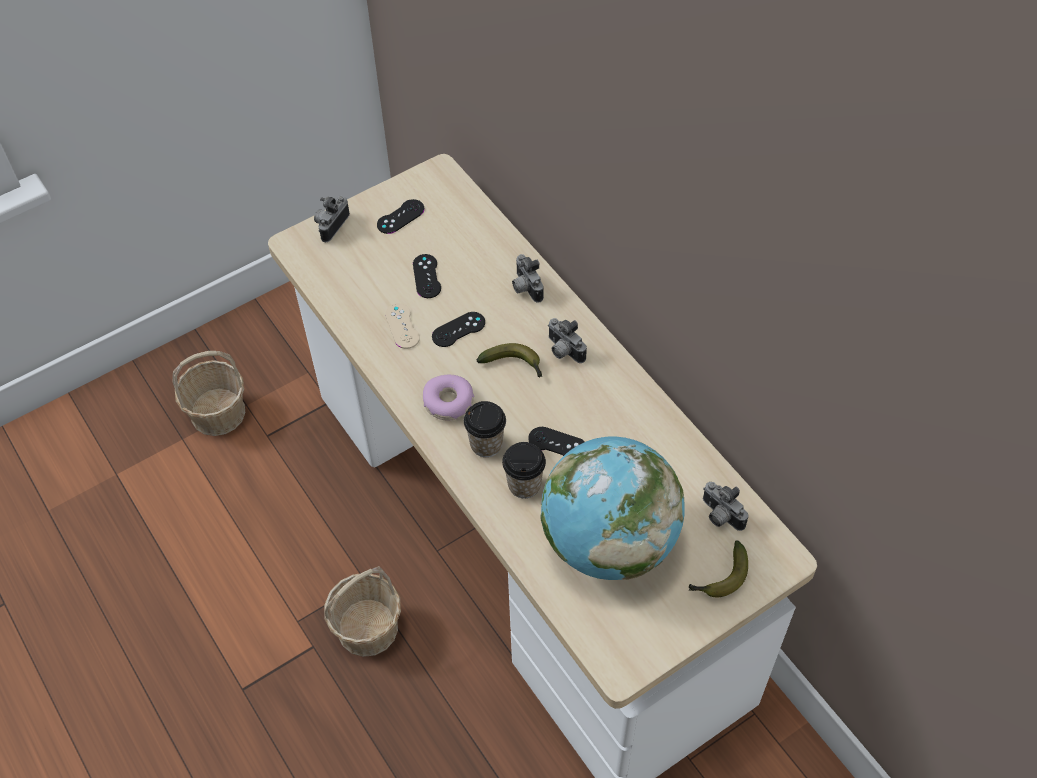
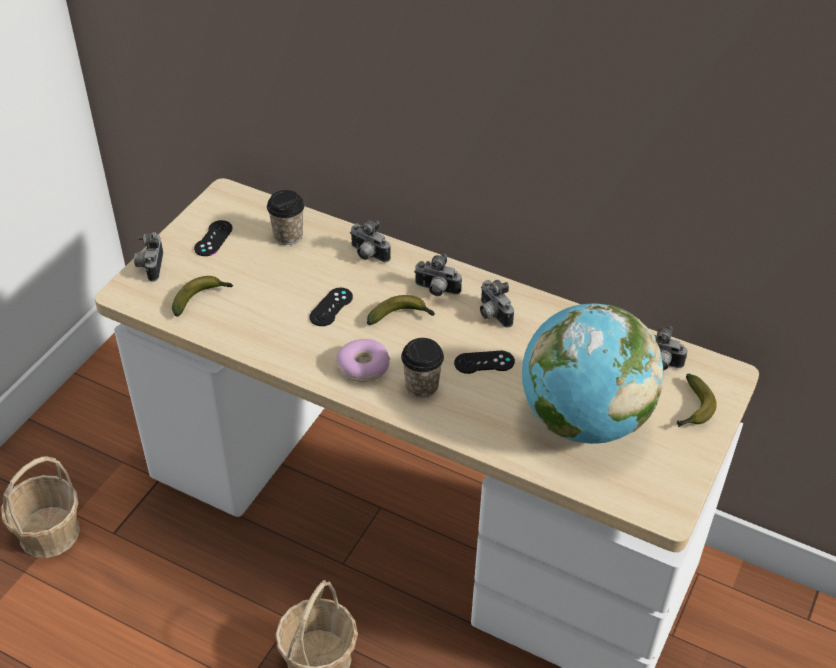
camera: 30 degrees left, 10 degrees down
(354, 276) = (202, 299): none -> banana
(402, 326) = (276, 322): beige game controller -> none
(426, 276) = (271, 276): black game controller -> none
(524, 485) = (479, 405): cup -> cup (288, 236)
(598, 398) = (492, 315): none -> camera

